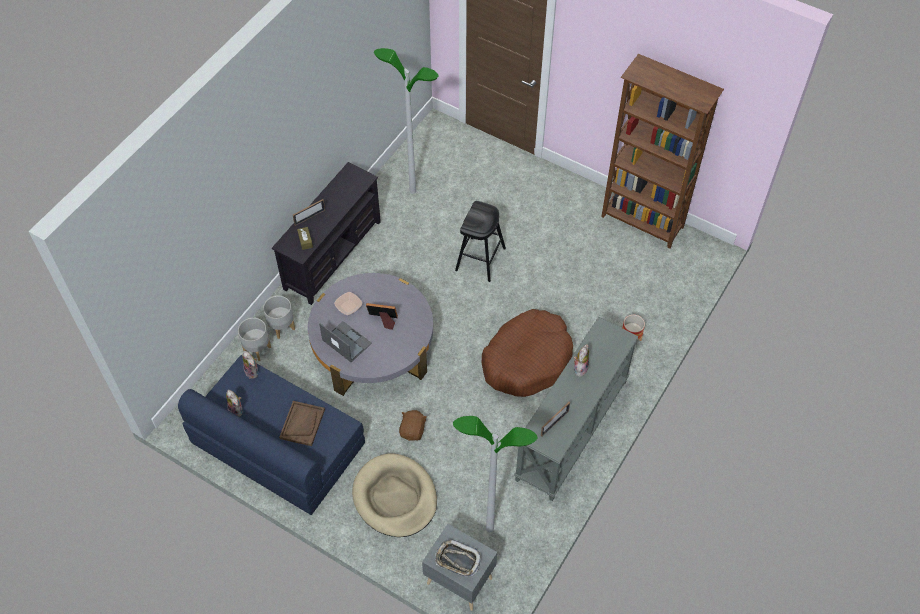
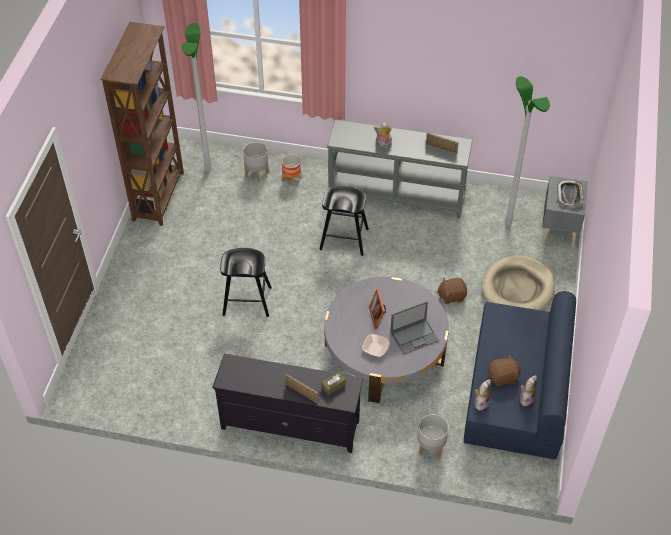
camera: 110 degrees left, 5 degrees down
(268, 400) = (503, 377): none -> brown plush toy
(282, 327) = (396, 436): grey planter -> grey planter (257, 173)
(302, 424) = (511, 342): brown tray -> none
(346, 341) = (415, 336): laptop -> laptop turned 135 degrees counterclockwise
(412, 191) = (179, 383): floor lamp -> floor lamp (208, 169)
(527, 360) = (344, 239): brown dog bed -> black stool

